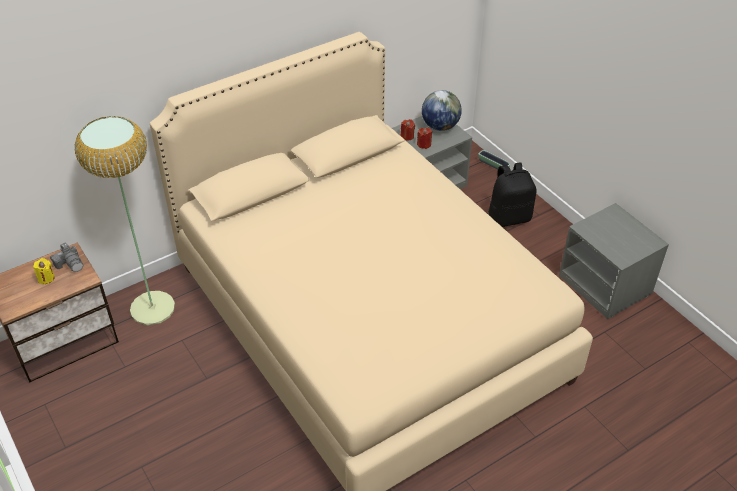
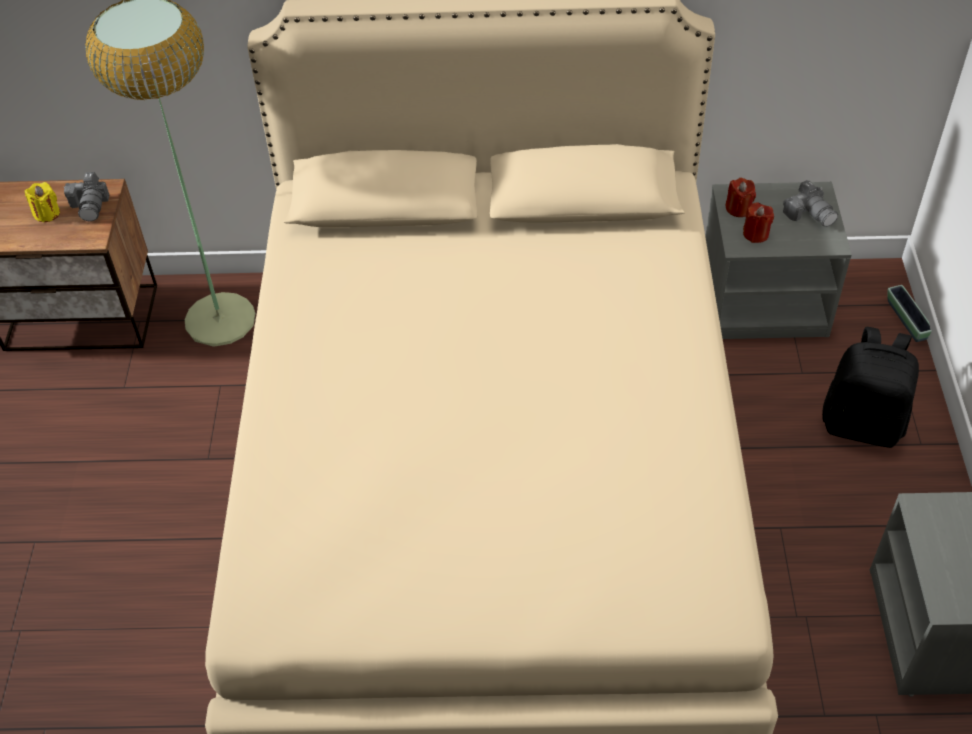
camera: 35 degrees right, 5 degrees up
(440, 126) = (809, 213): globe -> camera

